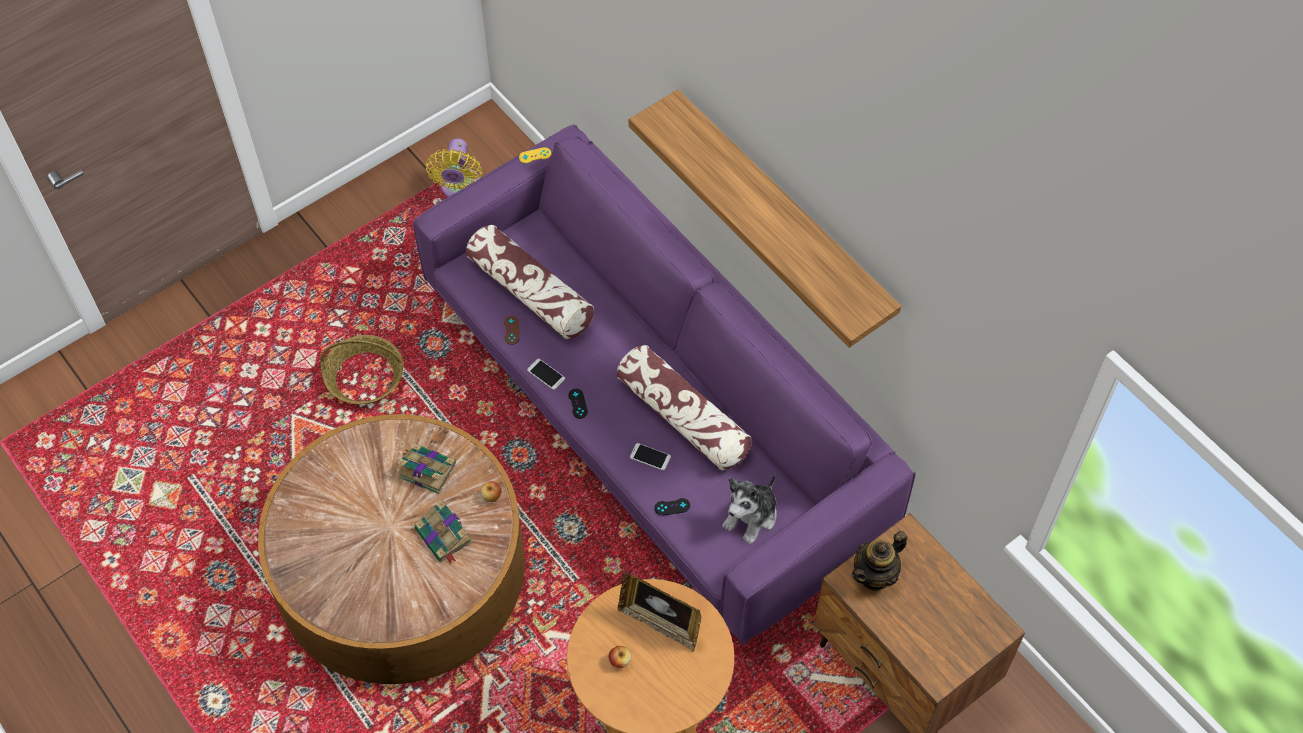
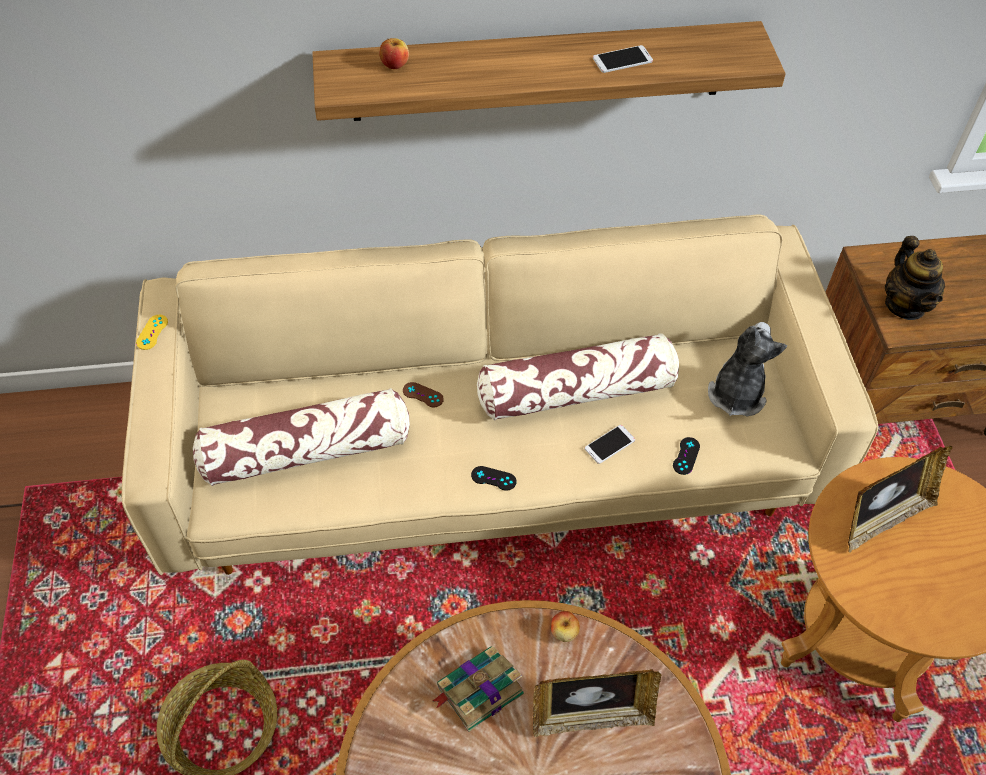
camera: 60 degrees left, 5 degrees down
(444, 536) = (591, 718): book -> picture frame
(460, 189) = (54, 487): yellow fan -> none
(511, 330) = (343, 495): brown game controller -> brown game controller (423, 395)
(546, 374) = (431, 490): phone -> phone (622, 60)
(620, 660) = (918, 585): apple -> apple (394, 65)
(651, 416) = (492, 455): purple sofa -> beige sofa
(751, 516) = (736, 393): plush toy -> plush toy turned 135 degrees counterclockwise

